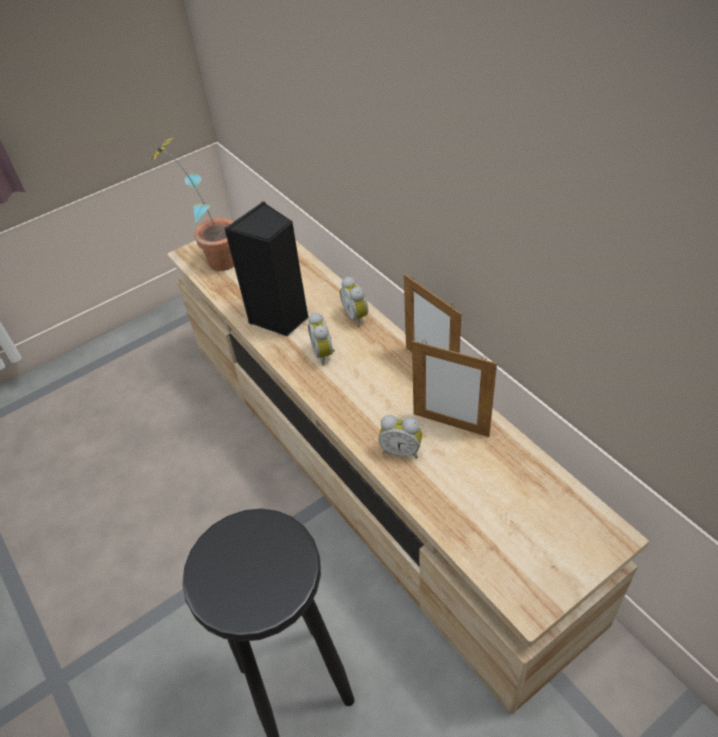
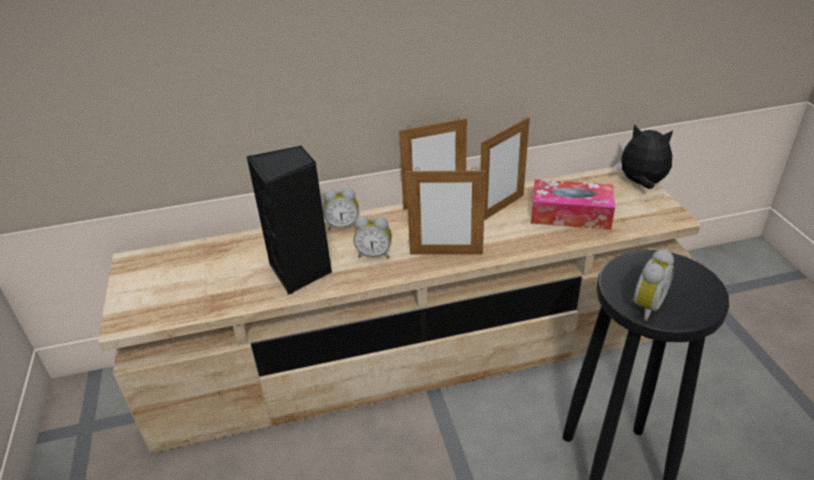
camera: 70 degrees left, 10 degrees down
(214, 259) = (157, 303): potted plant -> none
(348, 404) = (446, 253): none -> picture frame
(401, 450) = (513, 237): alarm clock -> alarm clock (645, 306)
(474, 491) = (570, 214): none -> tissue box
(592, 554) = (641, 183): none -> plush toy

